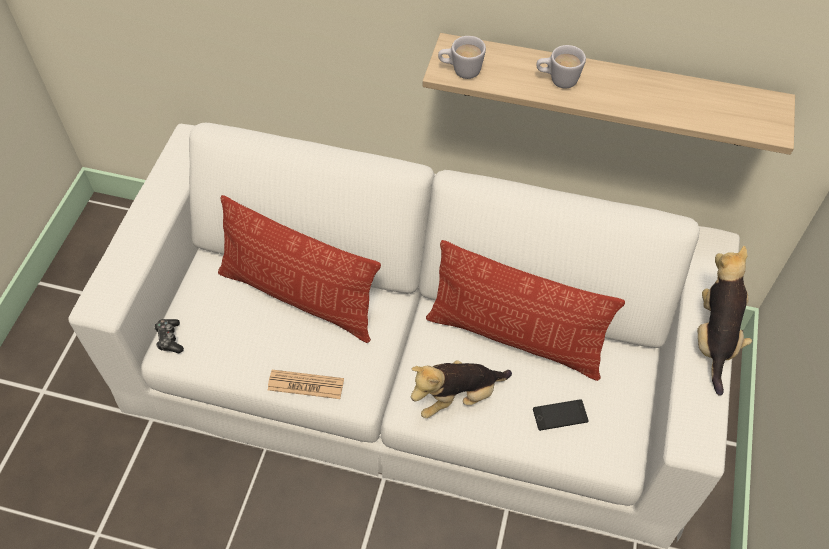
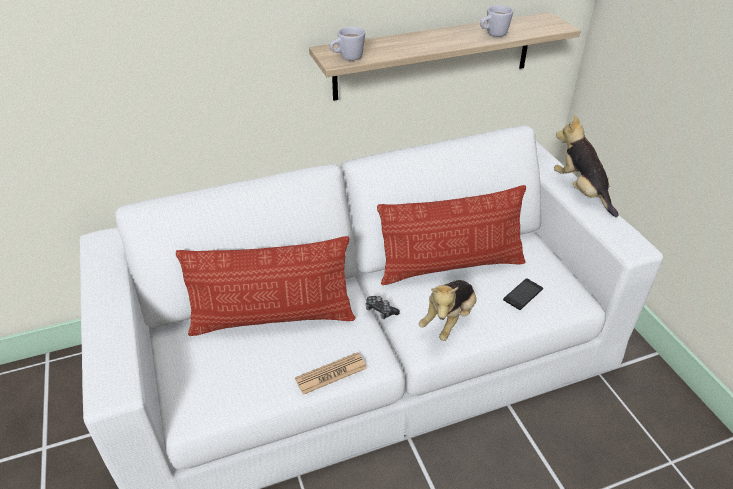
camera: 35 degrees left, 15 degrees down
(169, 339) = (182, 405): game controller -> game controller (380, 310)
(557, 80) = (415, 44): white mug -> white mug (493, 35)

